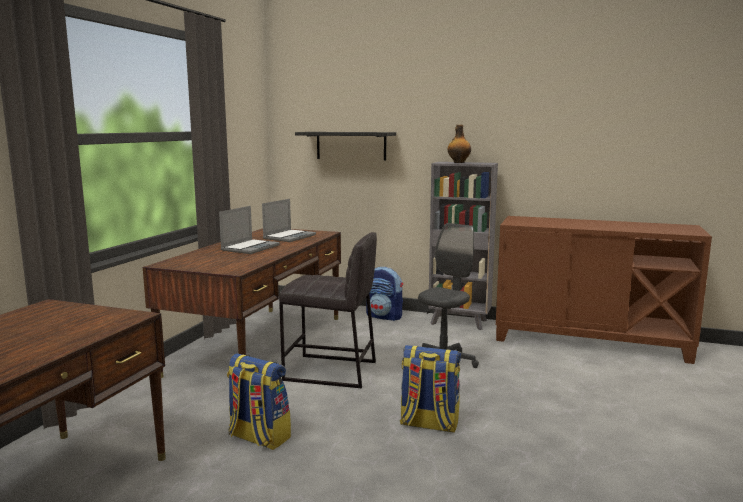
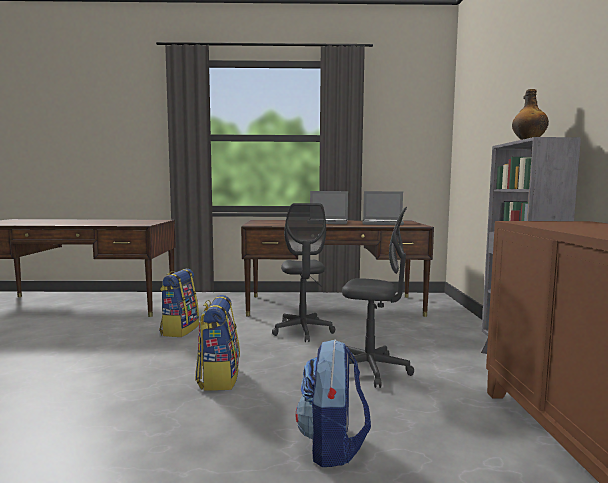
camera: 70 degrees right, 5 degrees down
(331, 371) = (303, 331): grey stool -> grey office chair
(351, 145) = (485, 140): black shelf -> none
(384, 316) = (465, 330): backpack -> backpack (332, 445)

